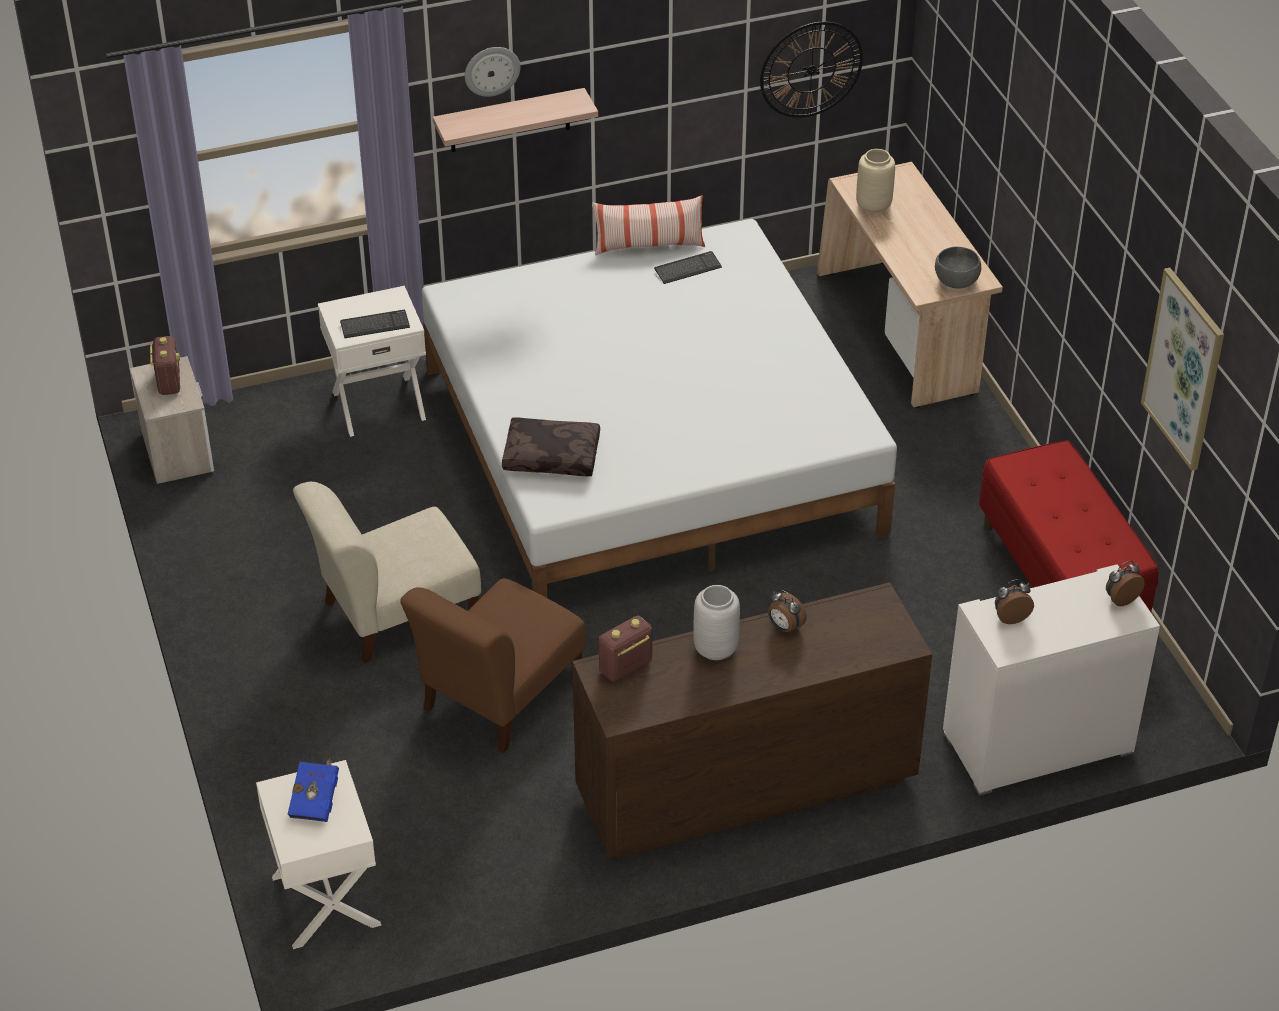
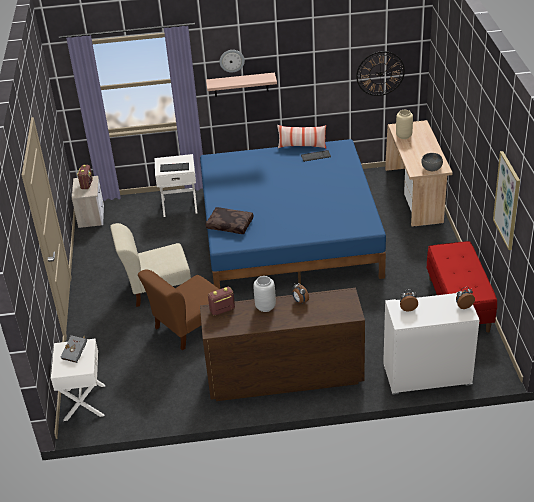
camera: 15 degrees right, 5 degrees down
(316, 800) = (76, 353): blue book -> grey book
(651, 450) = (289, 233): white bed -> blue bed

